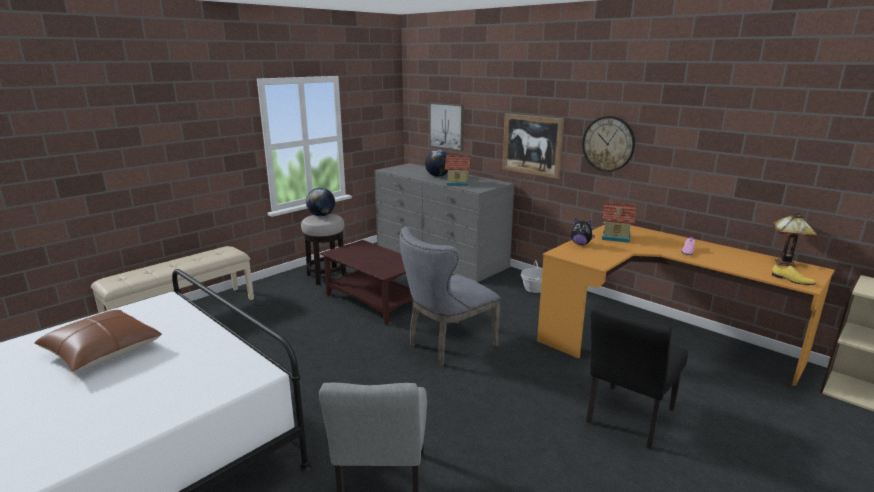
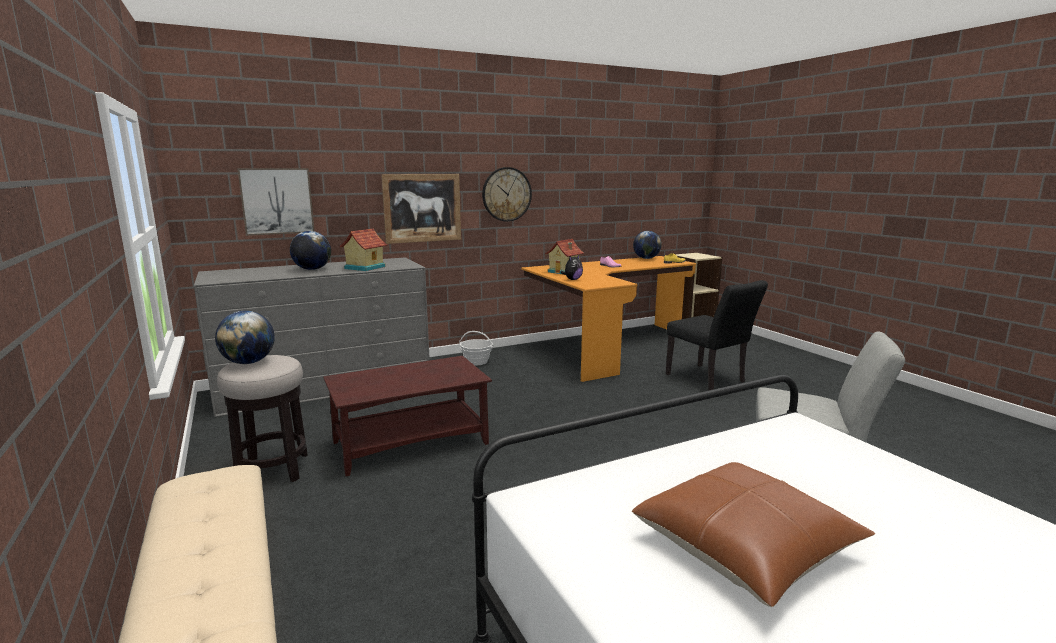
camera: 70 degrees left, 5 degrees down
(447, 345) = (564, 419): grey chair -> none
(786, 263) = (646, 258): table lamp -> globe

